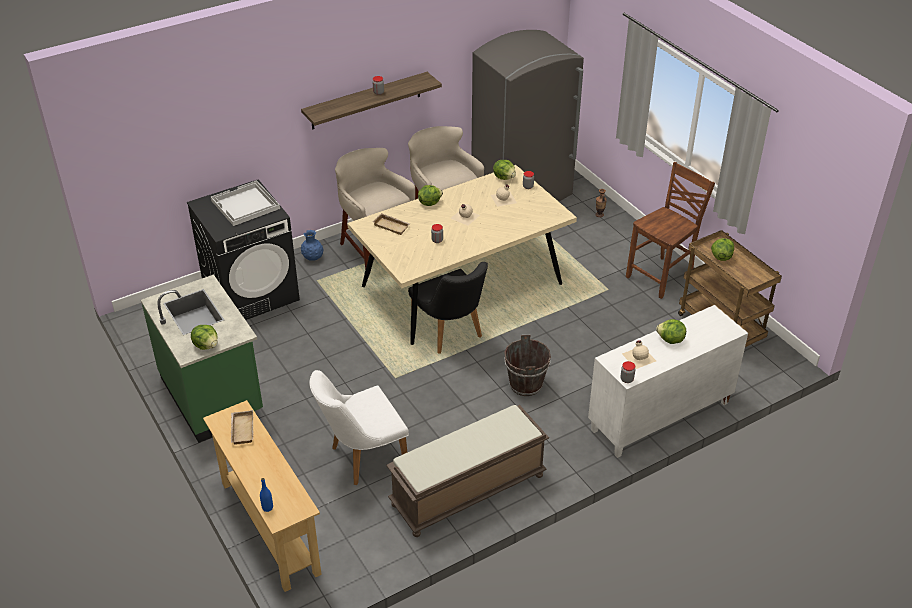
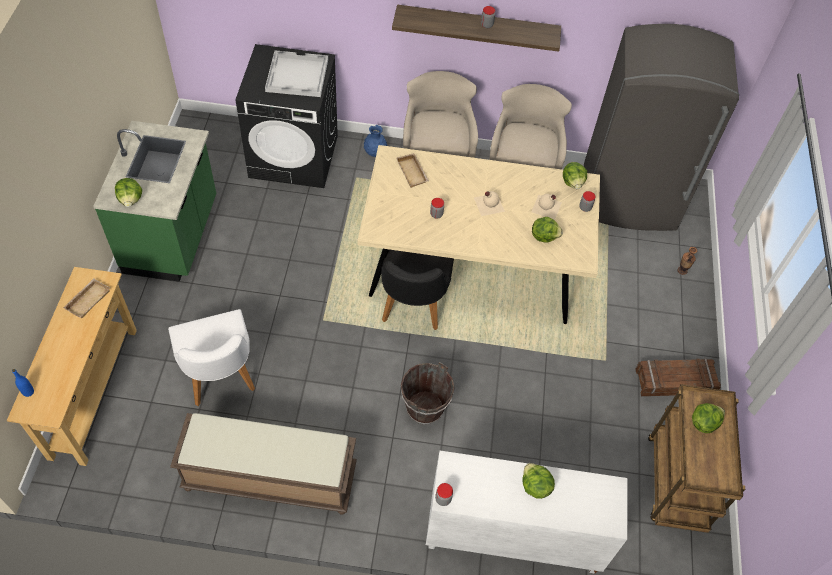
camera: 35 degrees right, 15 degrees up
(362, 458) = (220, 380): white chair -> white chair turned 120 degrees counterclockwise
(429, 203) = (472, 168): lettuce -> lettuce (544, 236)
(639, 357) = (482, 482): beige bottle -> none
(661, 276) = (675, 382): brown chair -> crate

